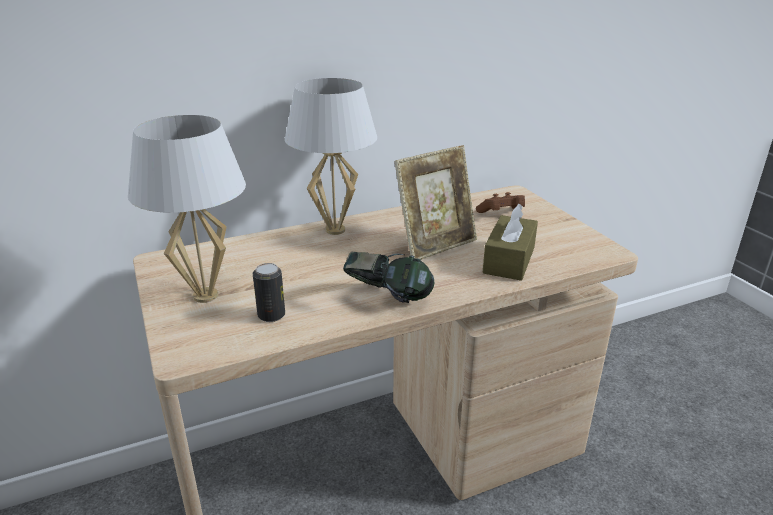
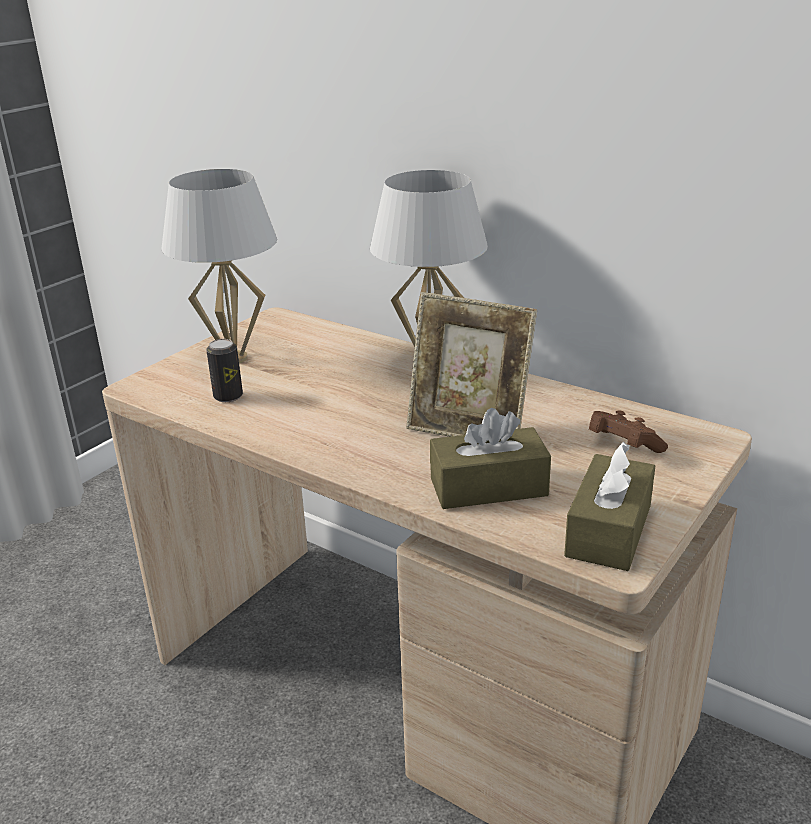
camera: 60 degrees right, 0 degrees up
(388, 299) = (311, 440): headphones -> none
(580, 244) = (608, 530): none -> brown tissue box

